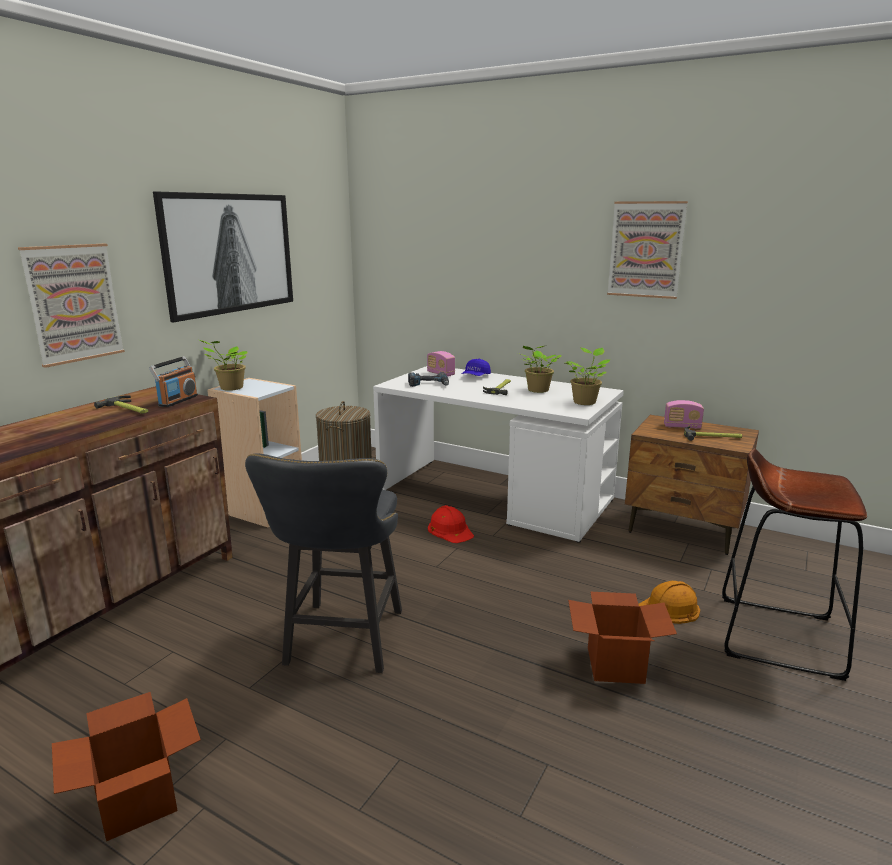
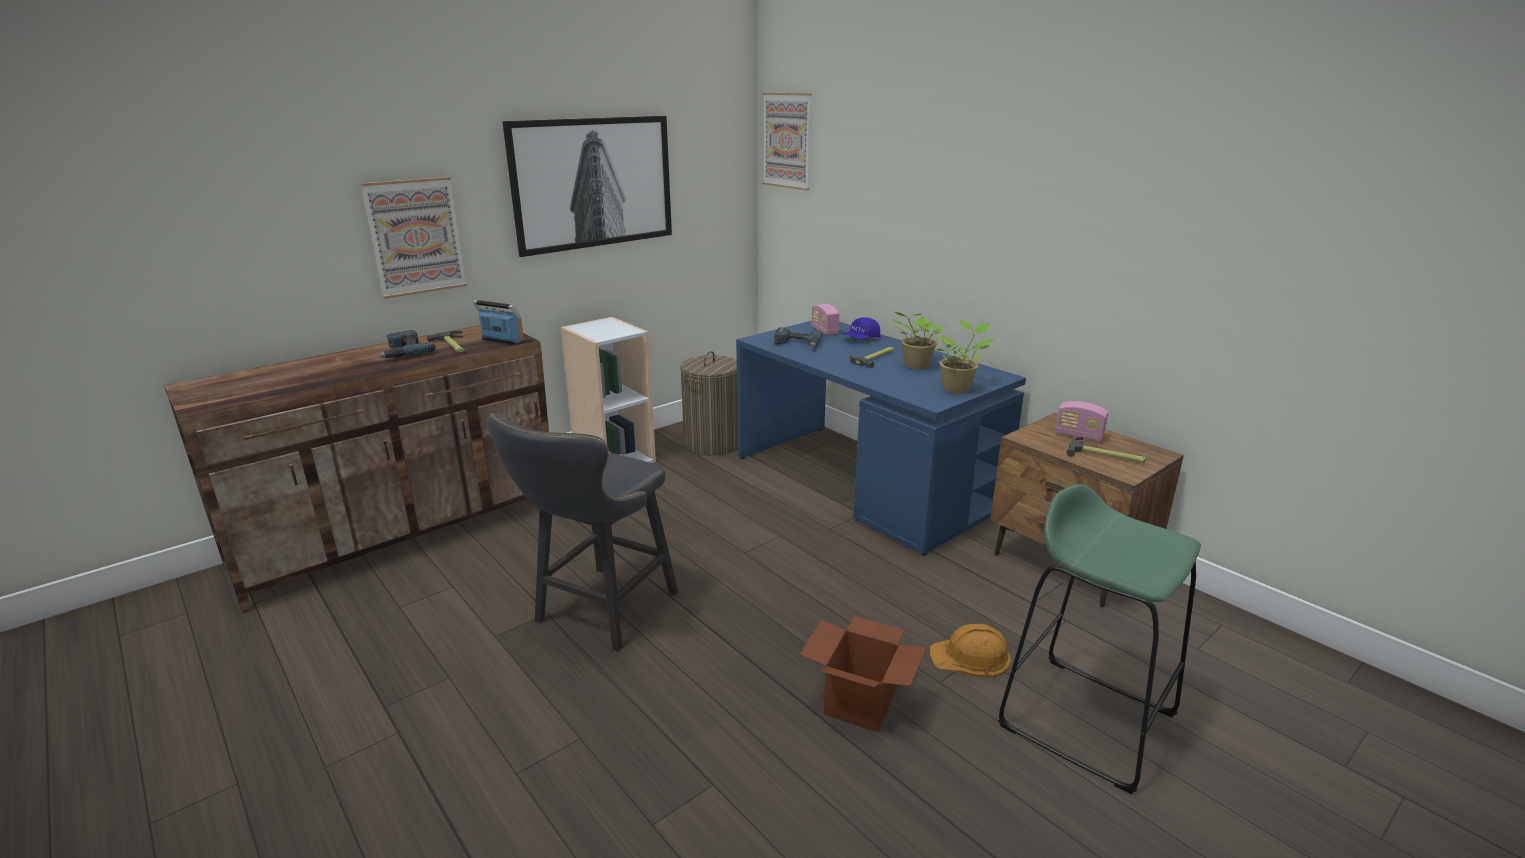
camera: 20 degrees right, 5 degrees up
(78, 419) = (403, 352): none -> power drill
(137, 800) = (353, 711): cardboard box -> none
(178, 400) = (502, 341): radio -> radio turned 105 degrees counterclockwise
(230, 388) = (582, 328): potted plant -> none
(450, 530) = (787, 514): red hard hat -> none
(494, 496) = (864, 482): white desk -> blue desk
(646, 249) = (1065, 201): picture -> picture (787, 140)
(777, 636) = (1086, 719): brown stool -> green stool

